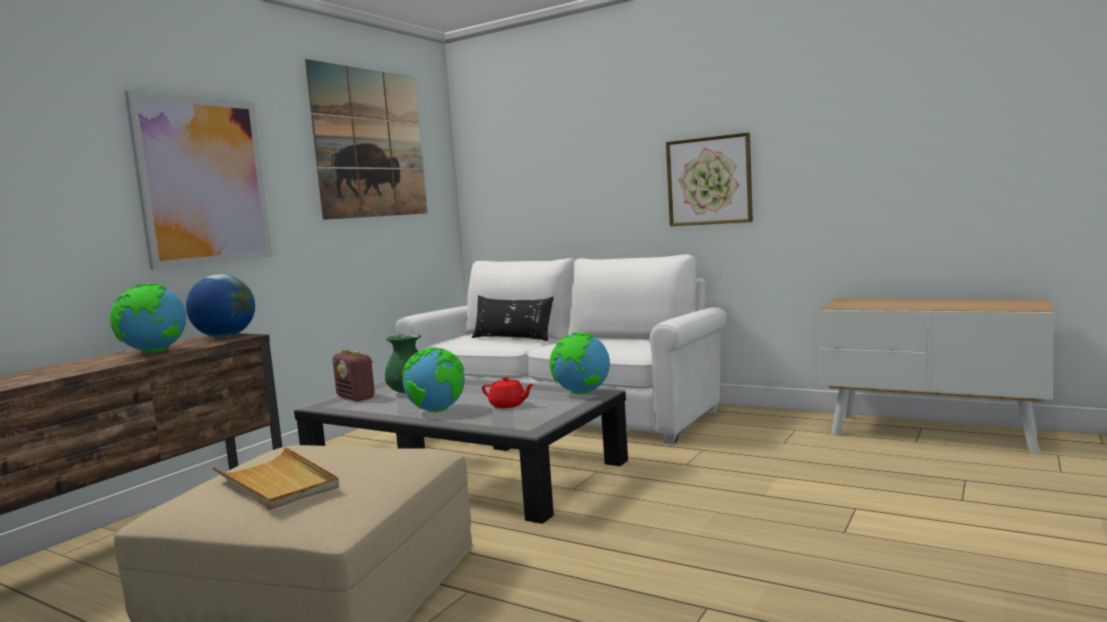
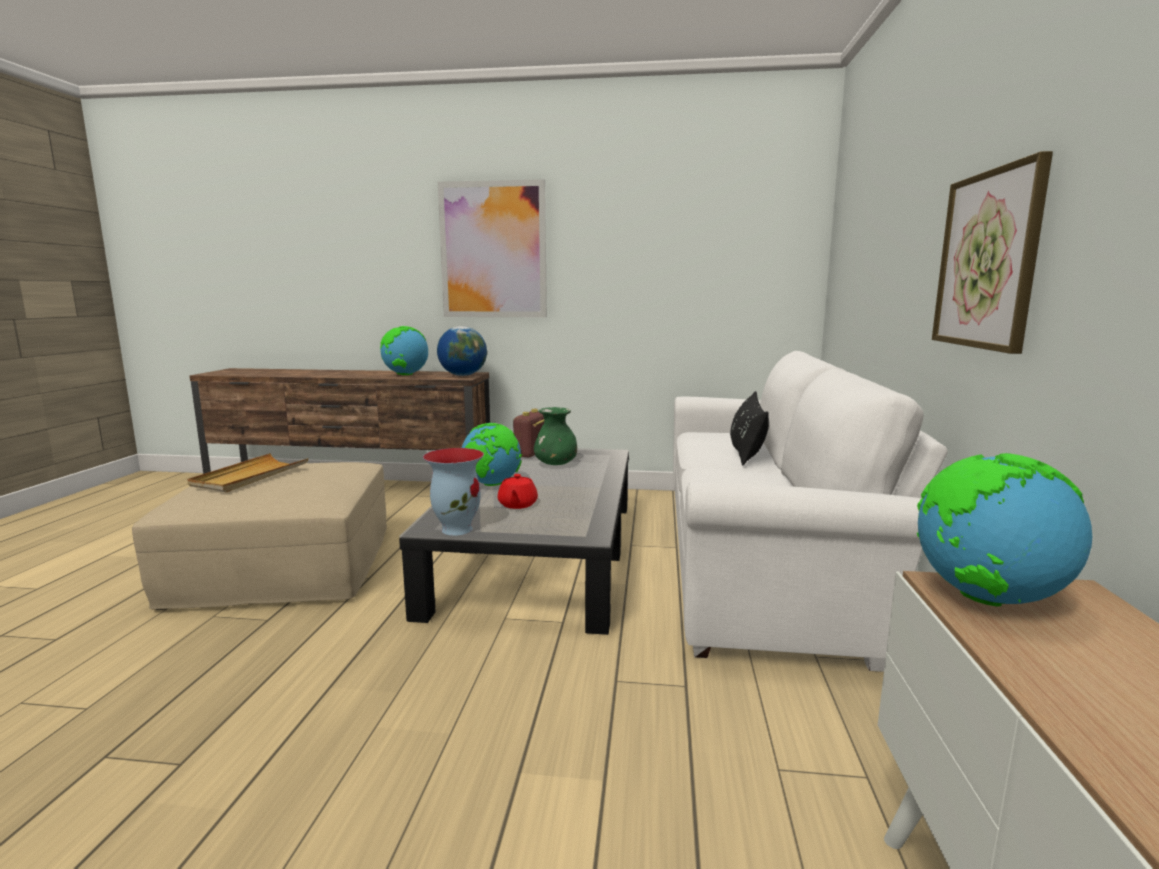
camera: 65 degrees right, 5 degrees up
(370, 143) = (685, 209): picture -> none
(544, 421) = (457, 529): none -> vase
(581, 393) = (577, 527): globe -> globe (985, 598)

